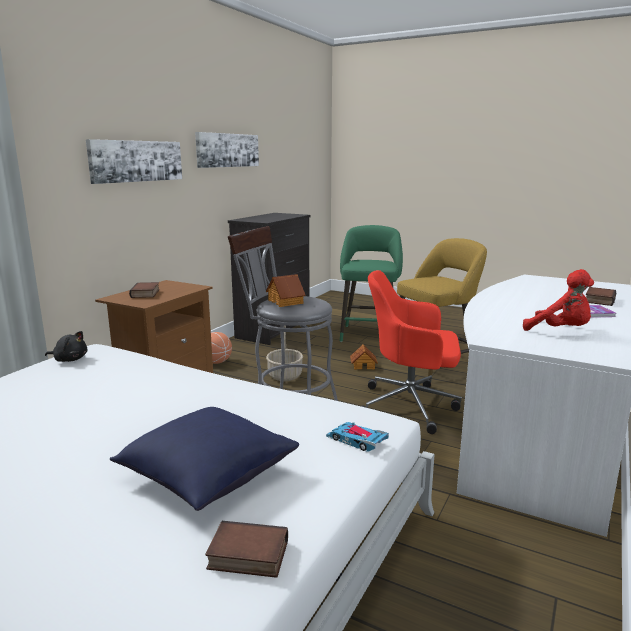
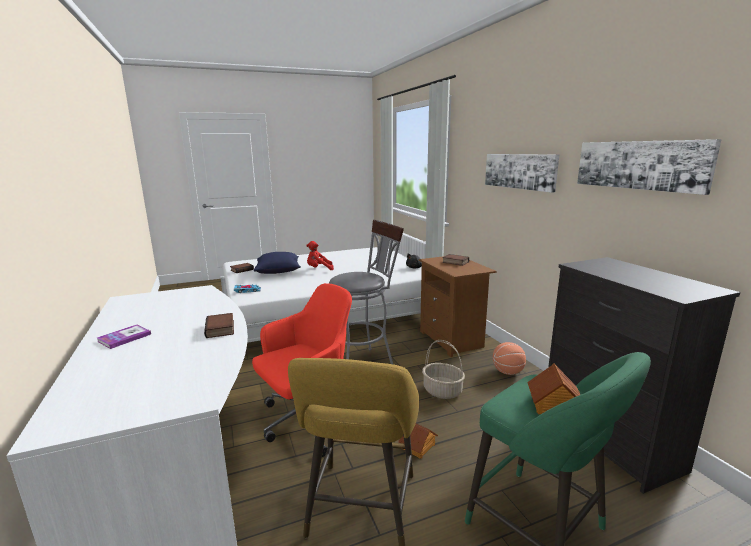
camera: 130 degrees right, 0 degrees up
(286, 302) = (359, 274): toy house -> toy house (553, 405)
(560, 331) = (154, 309): red plush toy -> red plush toy (319, 269)
(598, 300) = (102, 367): book -> book (221, 329)

